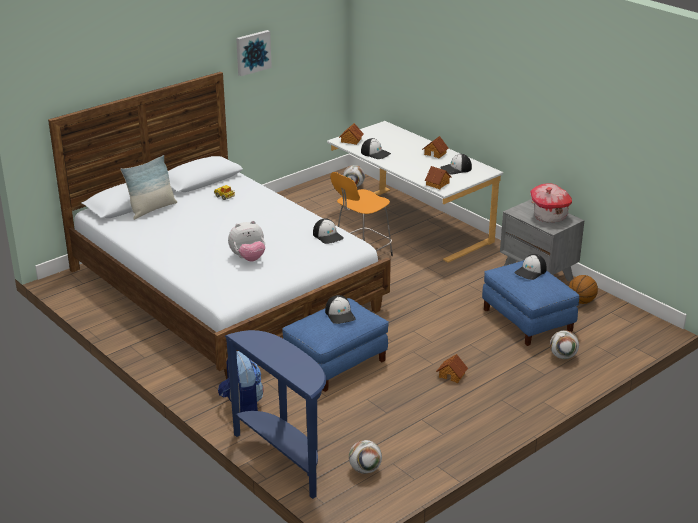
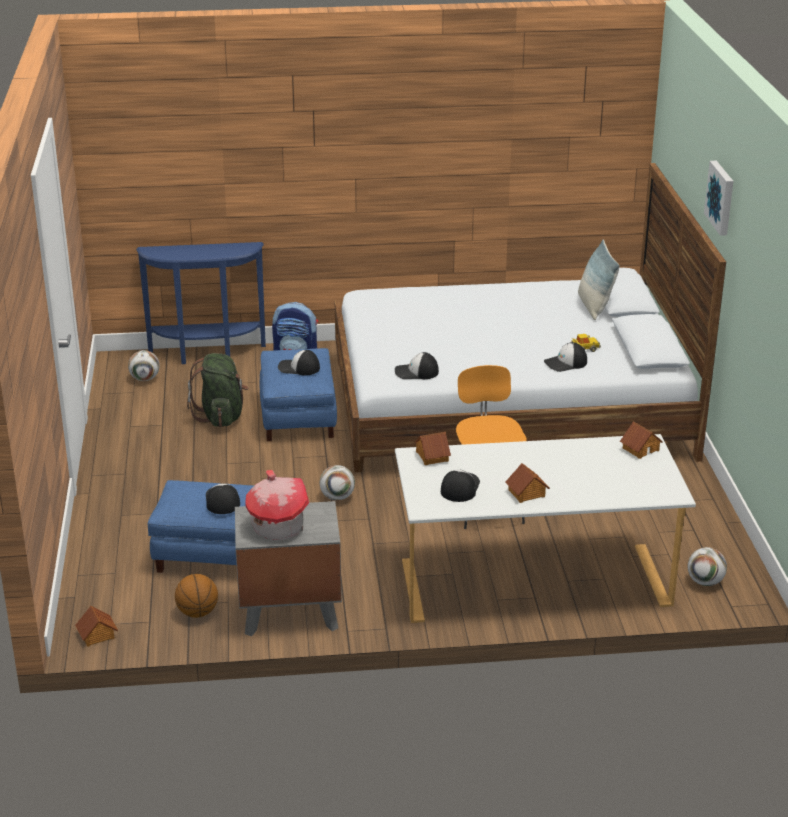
camera: 125 degrees right, 0 degrees up
(248, 258) = (422, 322): plush toy -> none
(252, 52) = (753, 276): picture -> picture (721, 197)
(375, 153) = (576, 450): cap -> cap (565, 363)
(376, 397) = (221, 416): none -> green backpack
(452, 375) = (195, 465): toy house -> toy house (97, 635)
(563, 356) = (129, 541): football -> football (337, 497)

